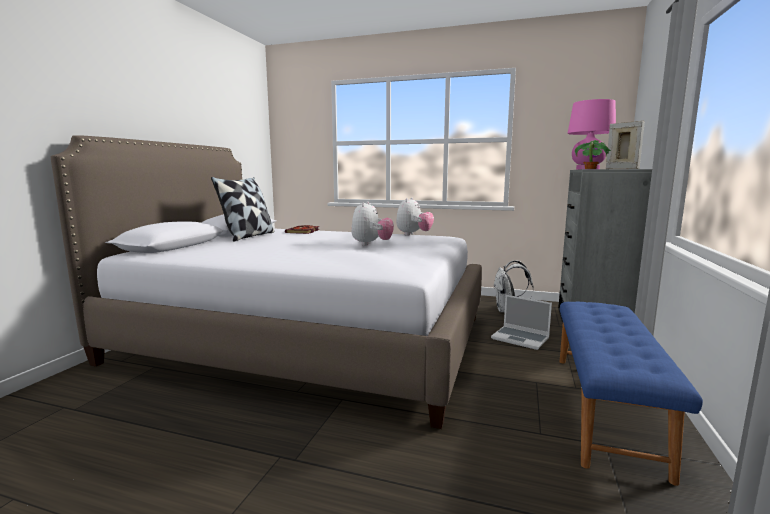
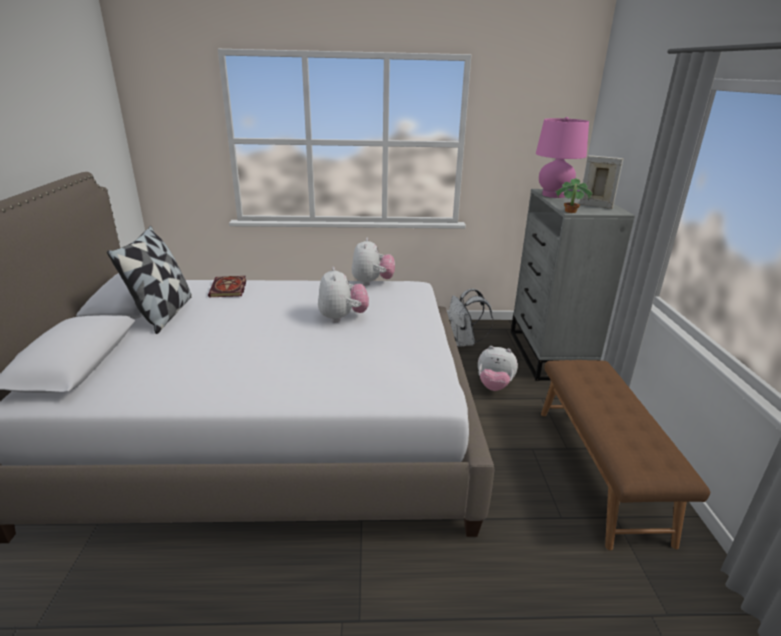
camera: 20 degrees left, 15 degrees up
(521, 338) = (494, 386): laptop -> plush toy
(606, 408) = (600, 470): blue bench -> brown bench

